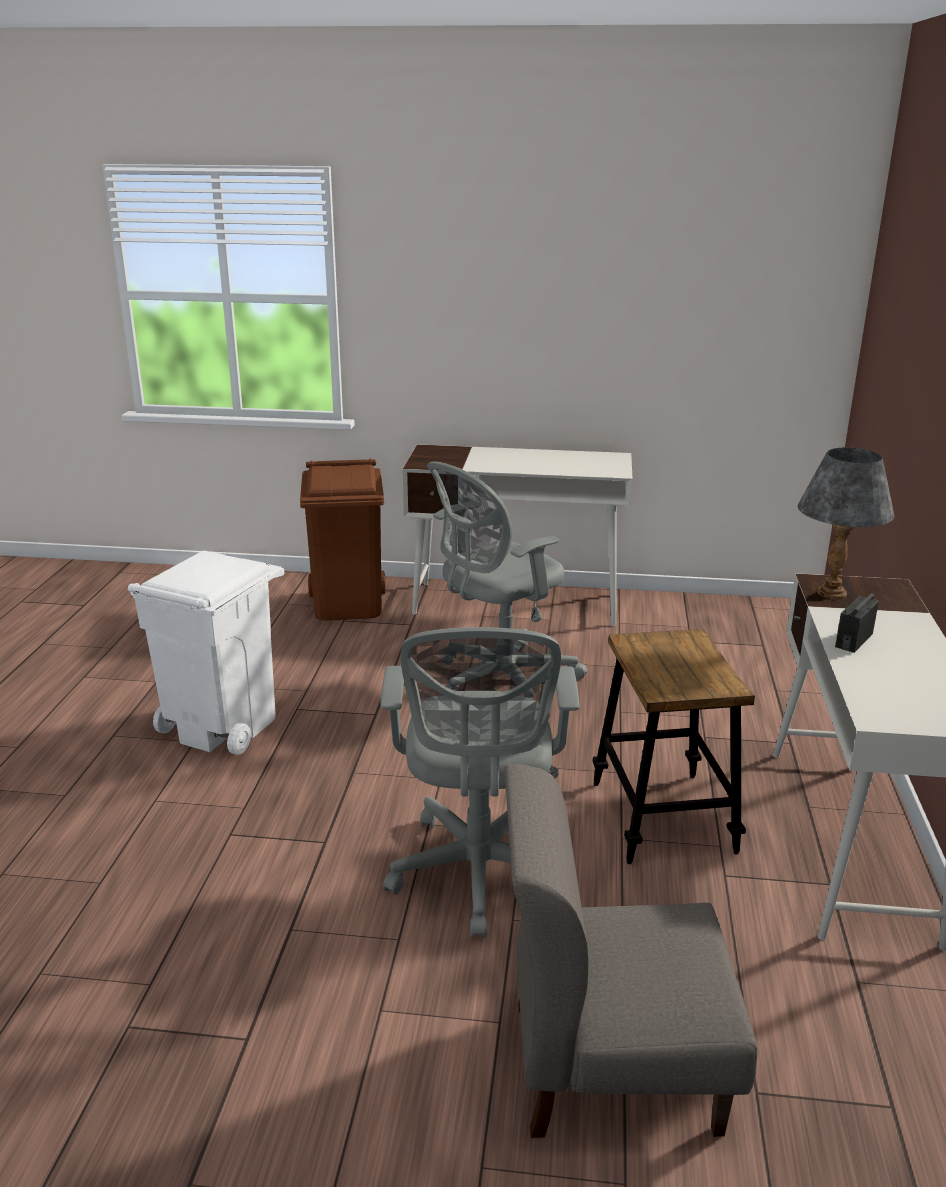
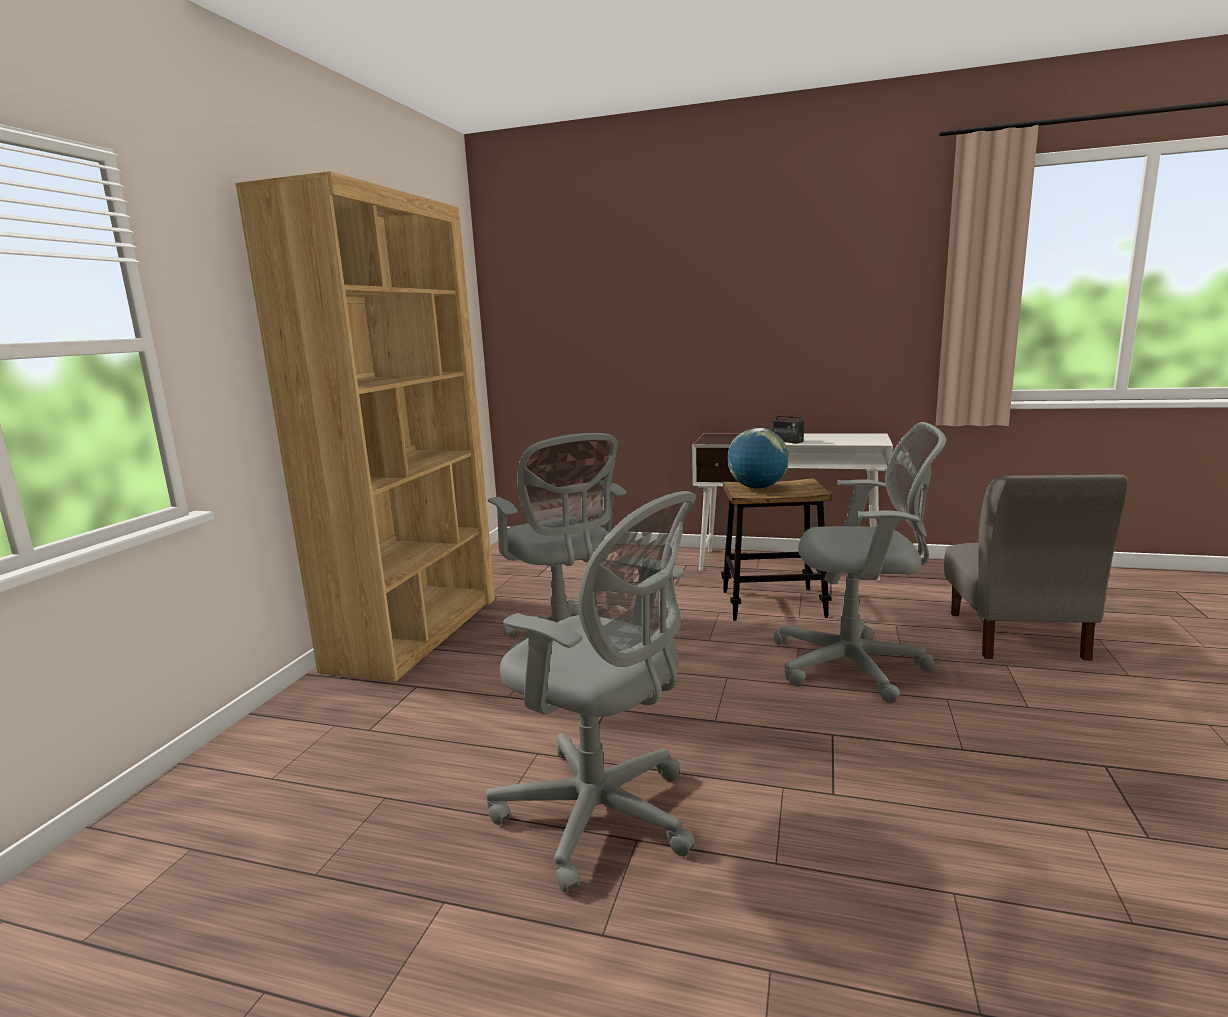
camera: 80 degrees left, 10 degrees down
(222, 726) = (603, 816): white trash can -> grey office chair
(348, 604) = (326, 727): brown trash can -> none
(517, 603) = (416, 631): white desk -> brown bookcase
(672, 651) = (757, 488): none -> globe
(831, 593) = (724, 441): grey table lamp -> none

